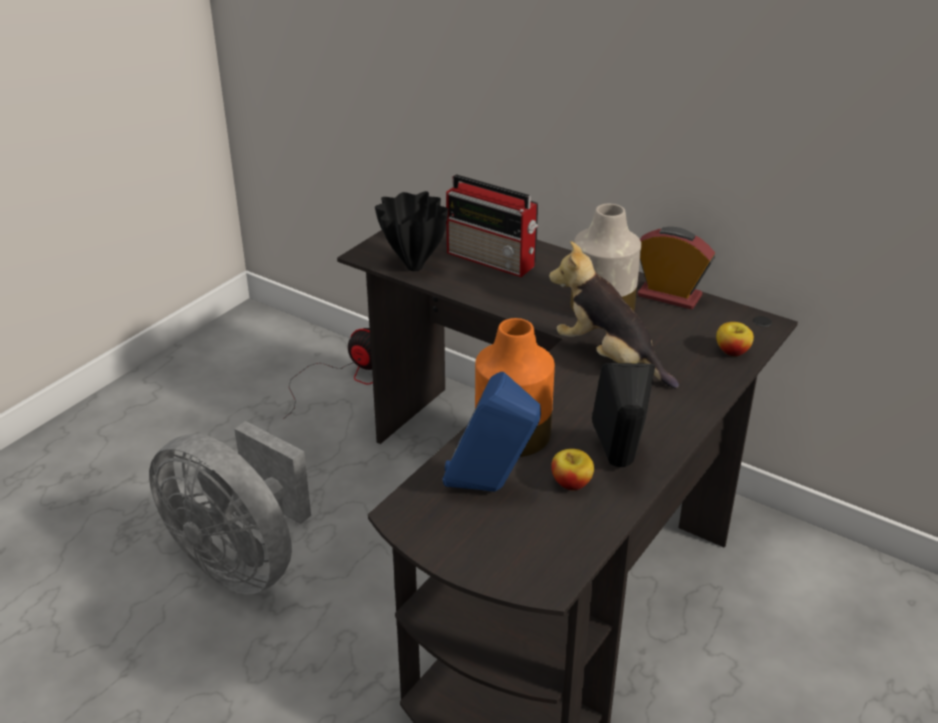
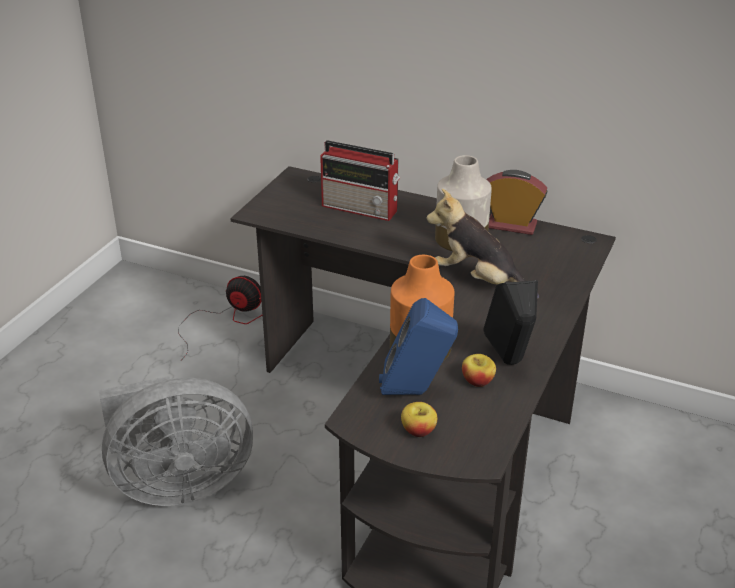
camera: 10 degrees left, 0 degrees up
(242, 561) = (178, 484): grey fan -> grey fan turned 45 degrees counterclockwise
(413, 266) = (297, 220): black vase -> none
(732, 351) = (572, 265): apple -> apple (418, 431)

